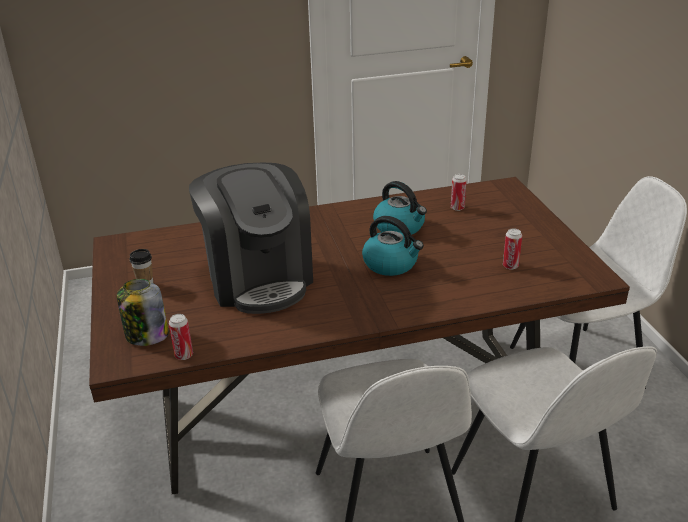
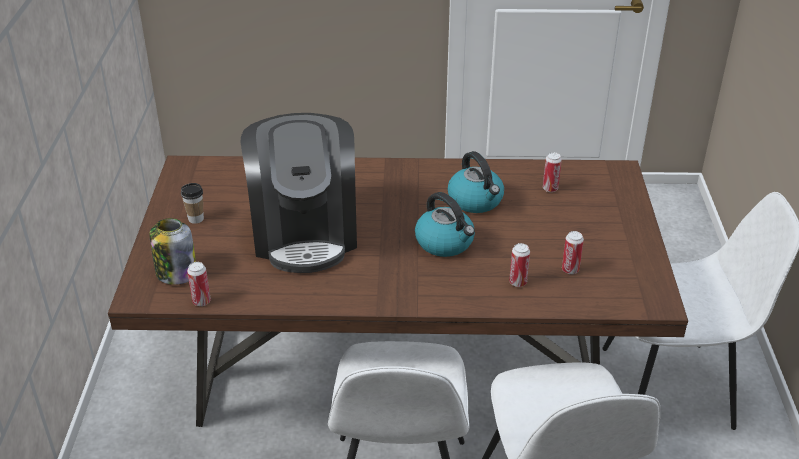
camera: 15 degrees right, 5 degrees up
(472, 284) = (518, 282): none -> can

